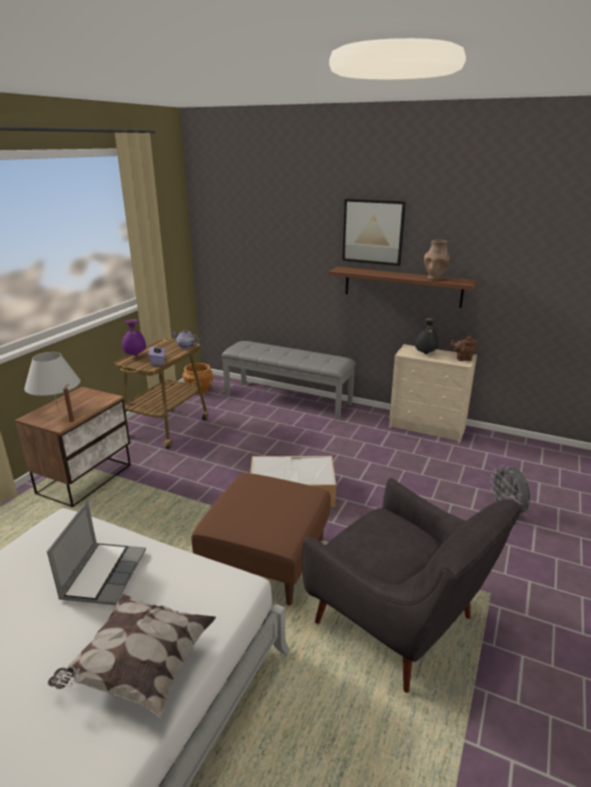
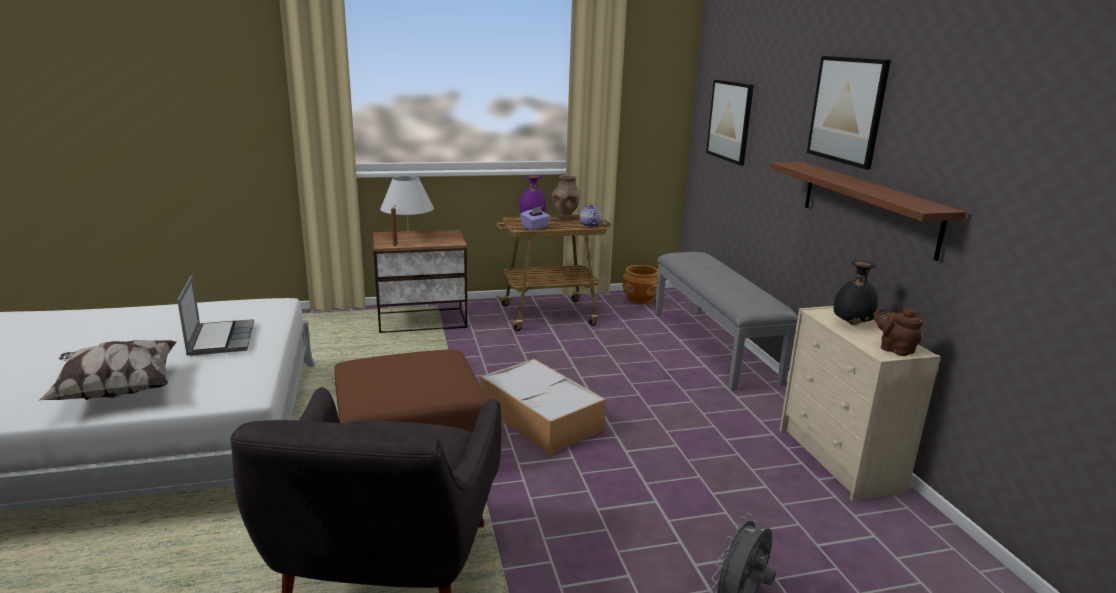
camera: 50 degrees right, 5 degrees down
(103, 573) = (220, 339): laptop -> laptop turned 75 degrees counterclockwise
(246, 245) = (730, 121): none -> picture
(434, 278) = (891, 195): brown vase -> brown vase (565, 217)

